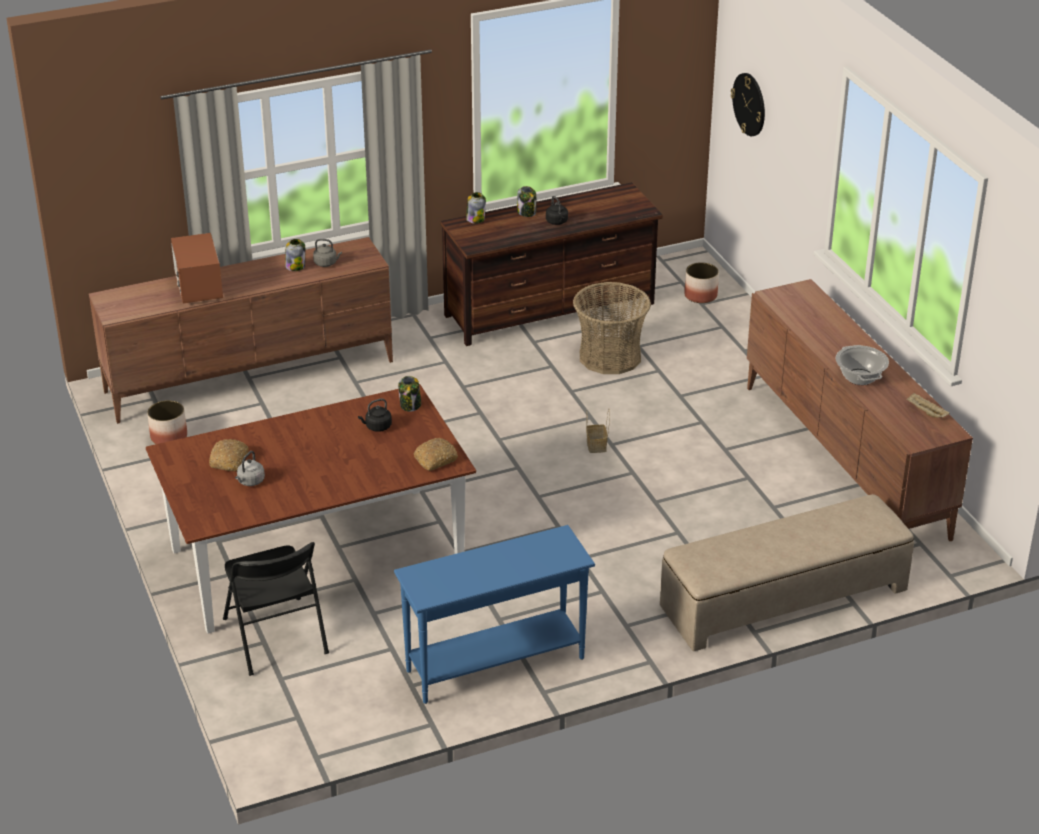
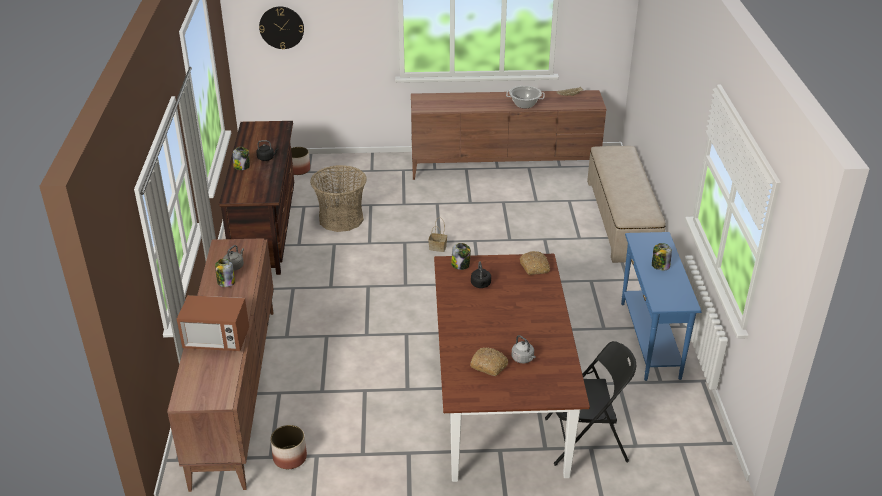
camera: 70 degrees left, 0 degrees up
(475, 219) = (231, 188): jar -> jar (660, 266)

